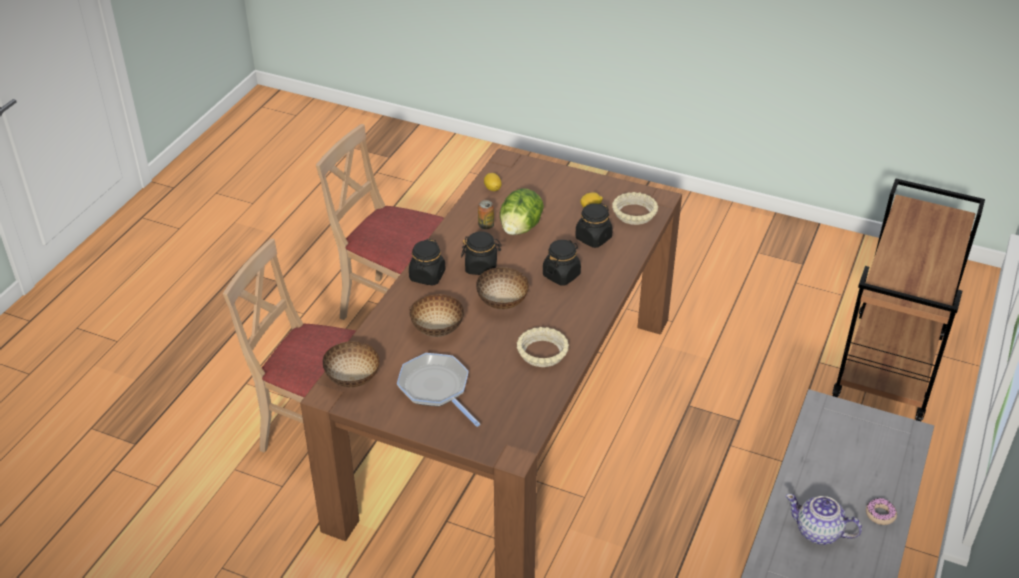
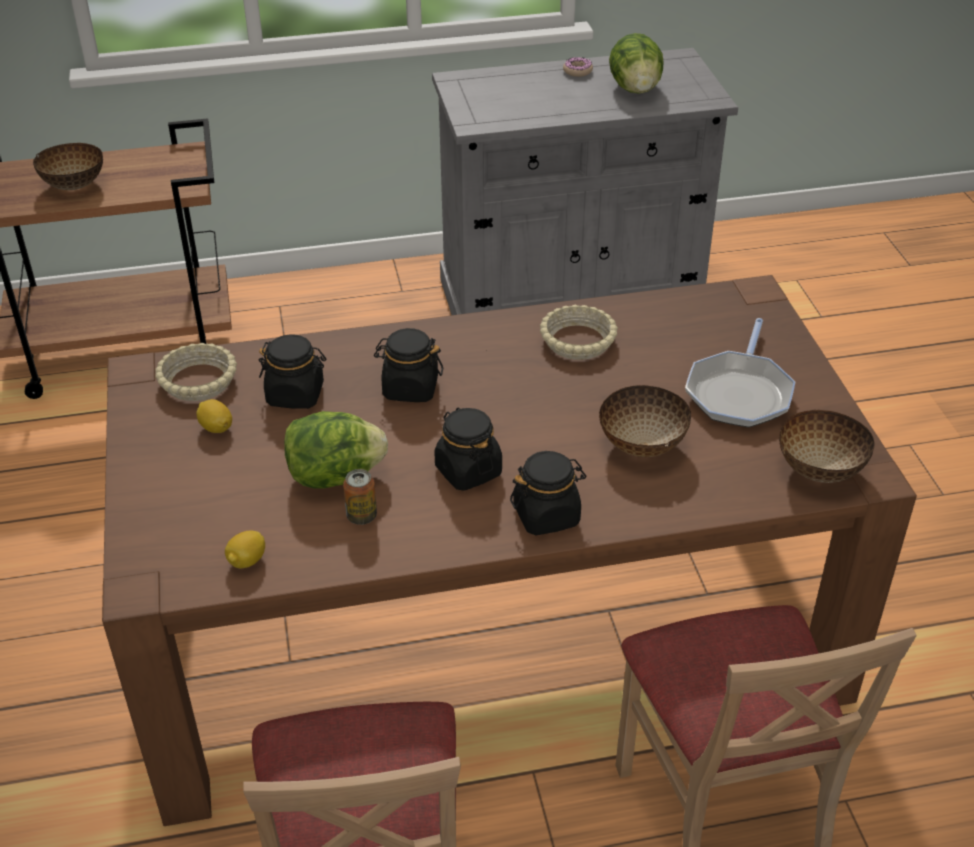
camera: 125 degrees left, 0 degrees up
(502, 303) = (524, 413): bowl -> bowl (75, 185)
(819, 532) = (635, 89): teapot -> lettuce

